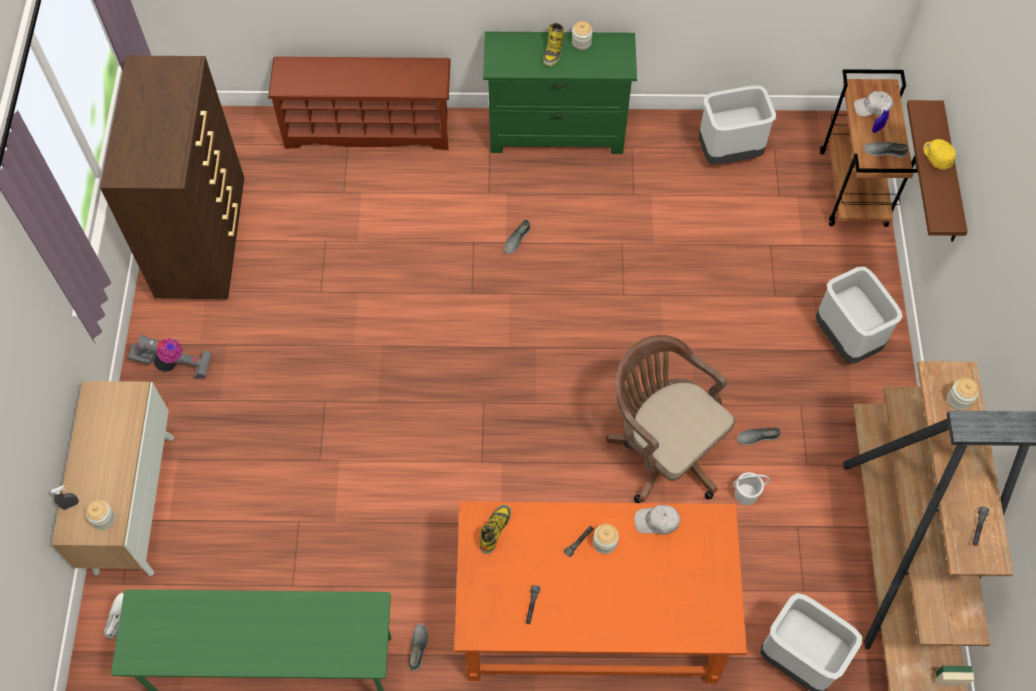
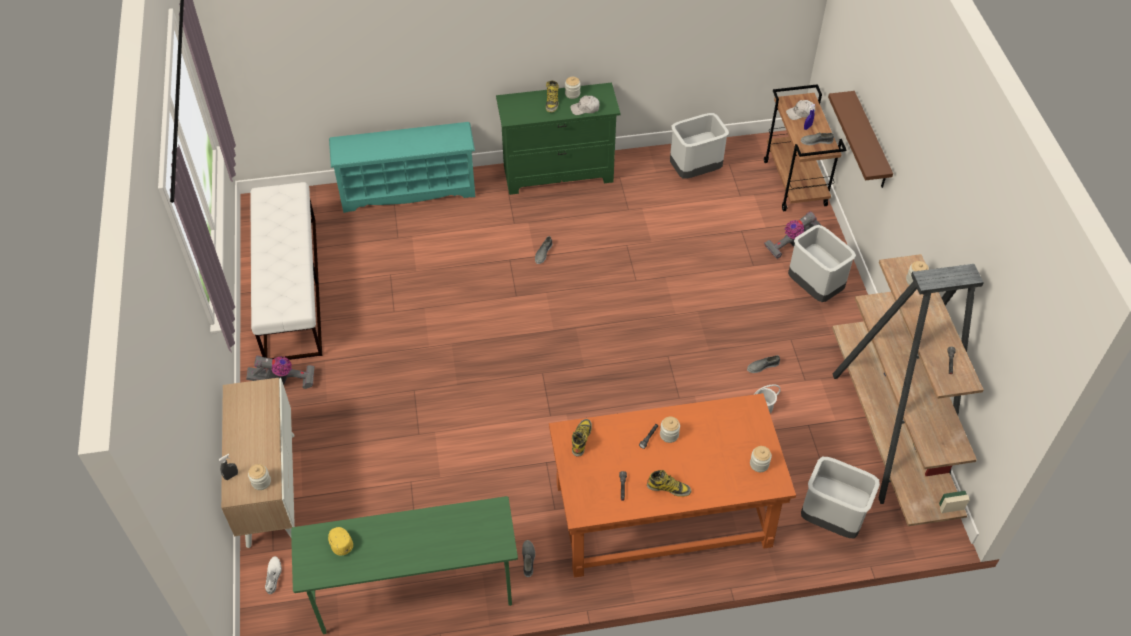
camera: 10 degrees left, 10 degrees down
(204, 241) = (291, 288): brown dresser -> white bench
(369, 129) = (408, 190): brown shoe rack -> turquoise shoe rack
(589, 616) = (669, 488): none -> boot
(657, 521) = (706, 414): white cap -> white cap (585, 109)
(662, 449) = (691, 385): brown office chair -> none
(709, 602) = (759, 464): none -> jar
(830, 273) = (792, 244): none -> vacuum cleaner
(936, 156) = (858, 127): yellow cap -> yellow cap (340, 542)

